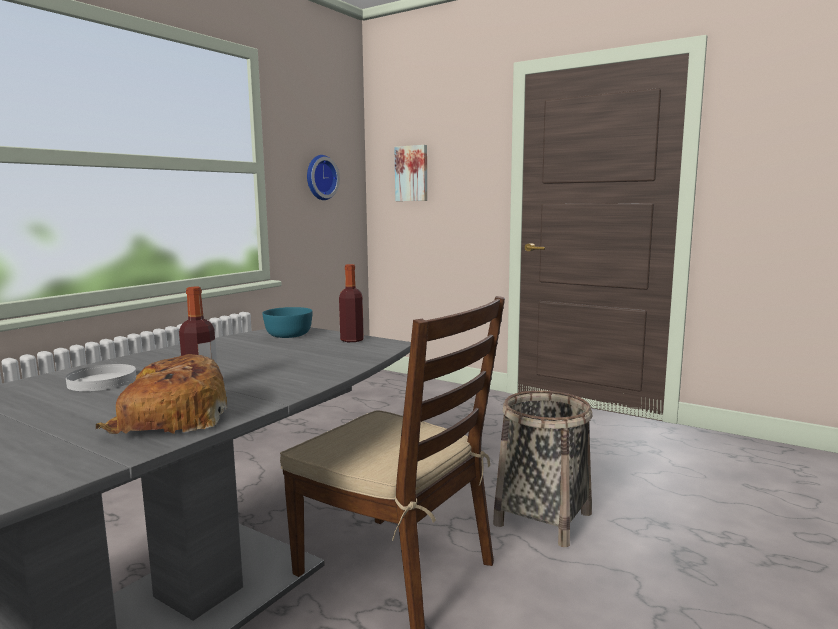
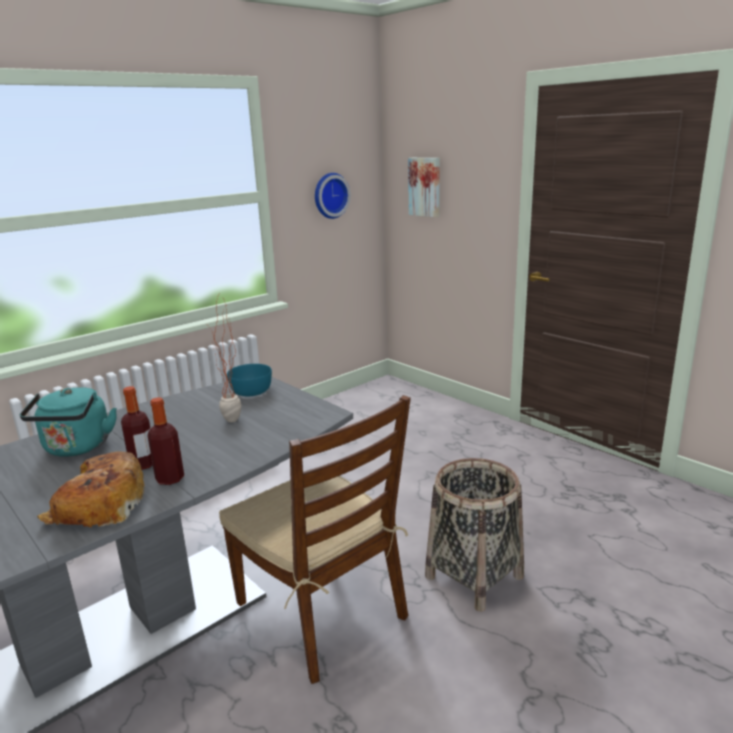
camera: 15 degrees right, 10 degrees up
(101, 381) = (77, 448): white plate -> turquoise kettle
(286, 355) = (231, 423): none -> potted plant
(352, 340) = (299, 404): bottle -> bottle (170, 479)

